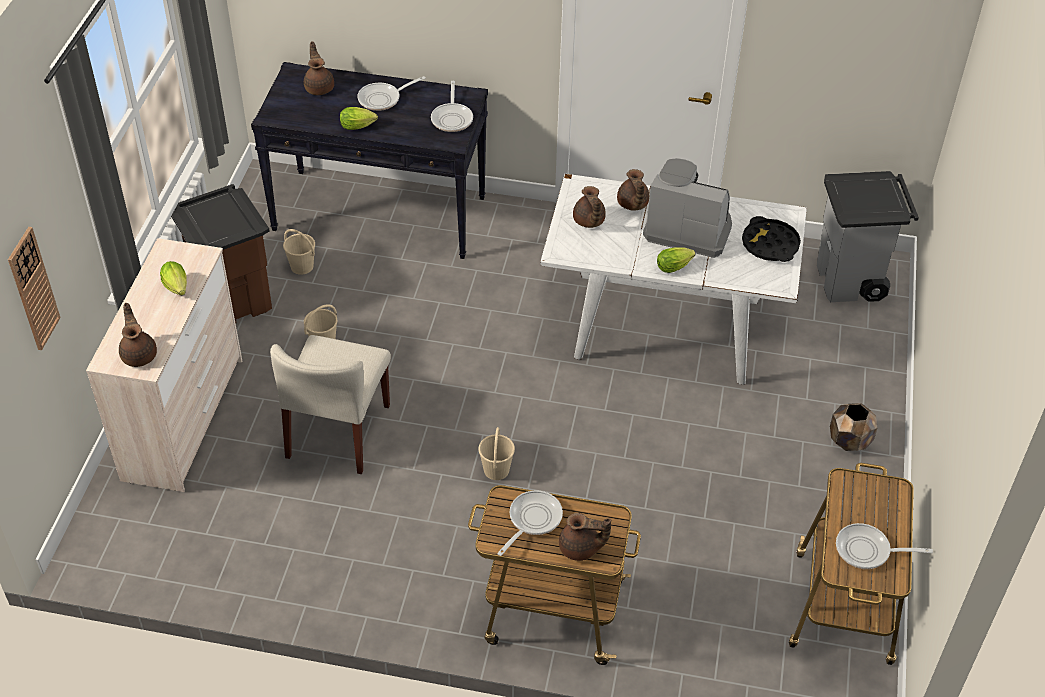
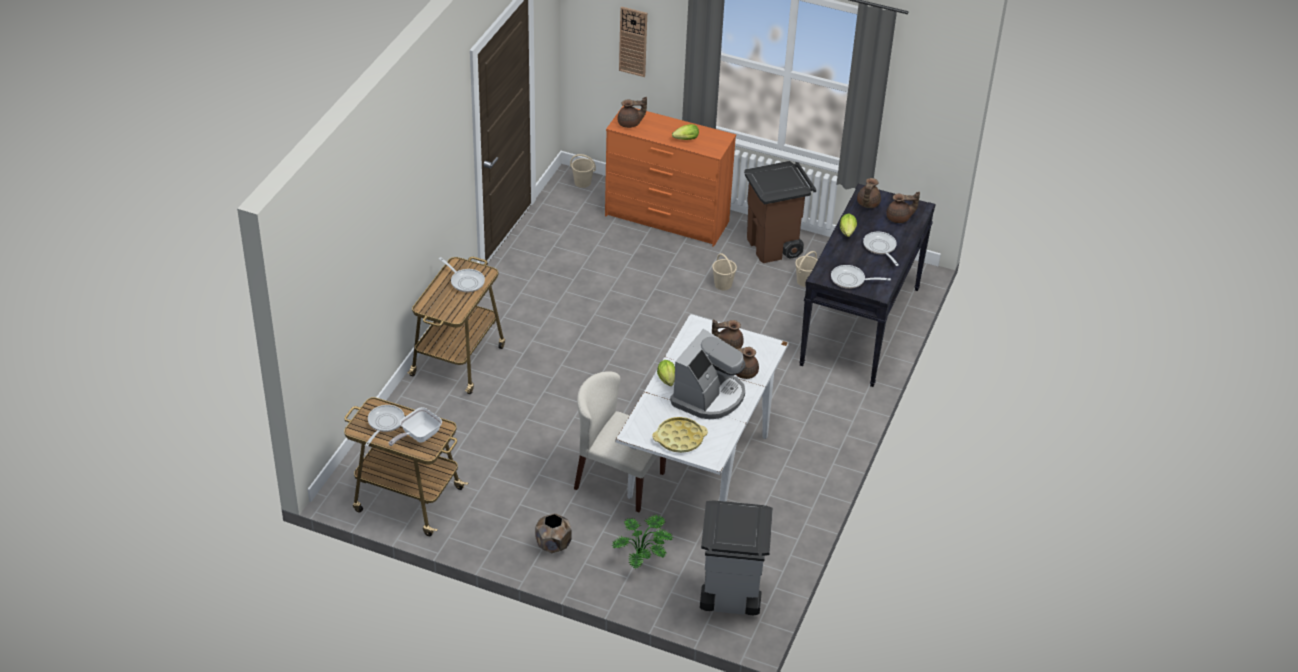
camera: 100 degrees right, 5 degrees down
(185, 419) = (666, 219): beige dresser -> orange dresser
(338, 432) = (637, 284): beige chair -> beige chair (618, 480)
(496, 469) = (582, 352): beige bucket -> beige bucket (583, 183)
(581, 548) = (436, 298): brown teapot -> brown teapot (867, 204)
(770, 244) = (679, 438): black tray -> yellow tray
(828, 358) = (643, 556): none -> potted plant
(873, 506) = (418, 436): none -> frying pan

